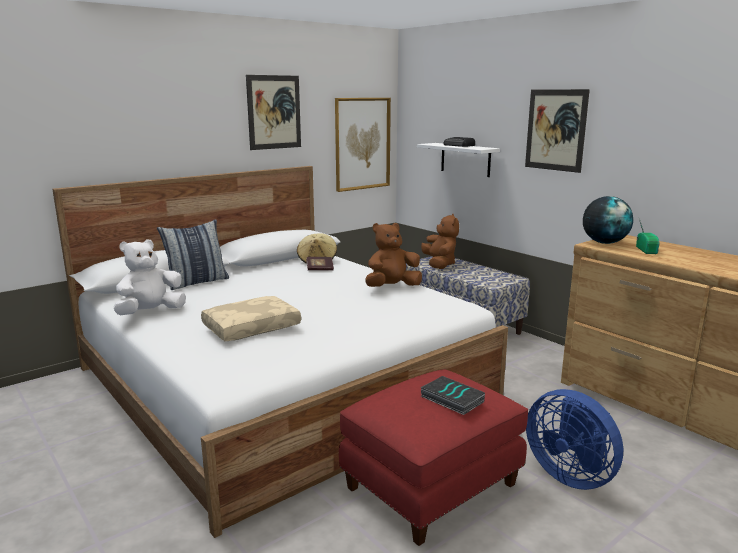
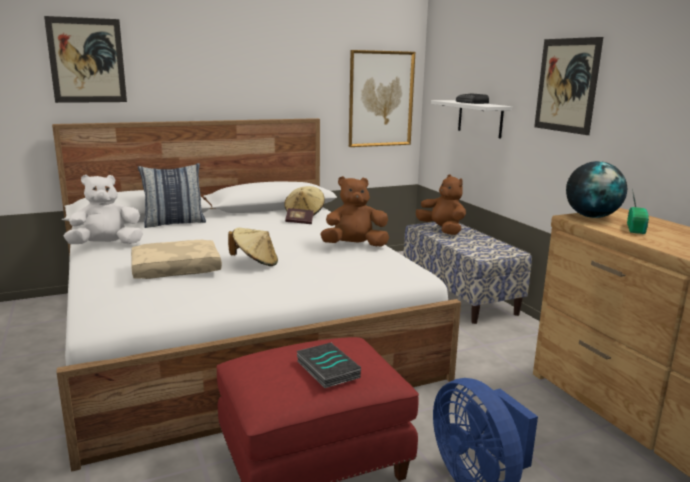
camera: 15 degrees right, 0 degrees up
(274, 112) = (281, 62): picture -> picture (87, 60)
(318, 313) = (255, 263): none -> beige hat
(439, 264) = (442, 230): brown plush toy -> brown plush toy turned 45 degrees counterclockwise

